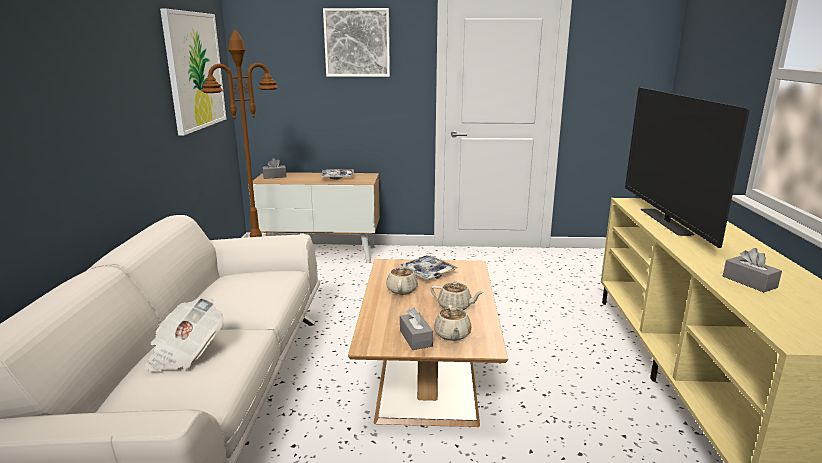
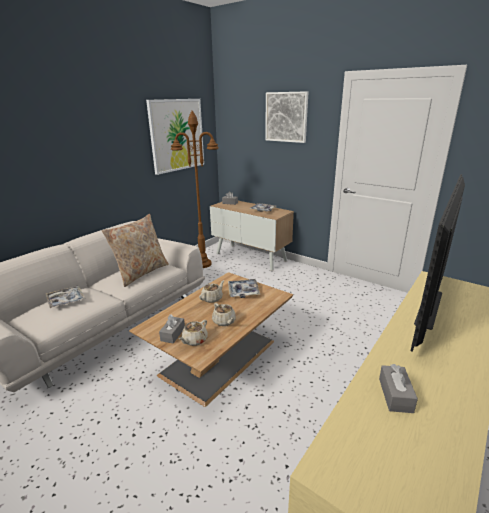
camera: 35 degrees right, 5 degrees up
(185, 353) = (66, 300): newspaper -> tray
(254, 287) = (141, 272): none -> beige pillow

